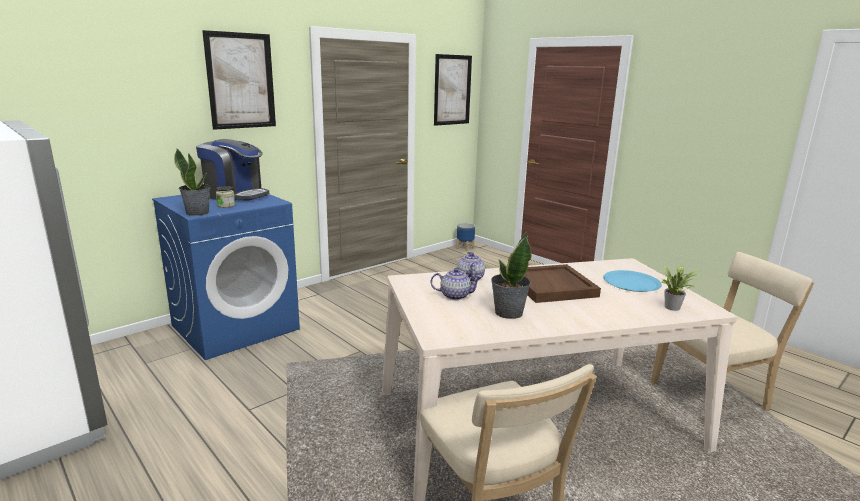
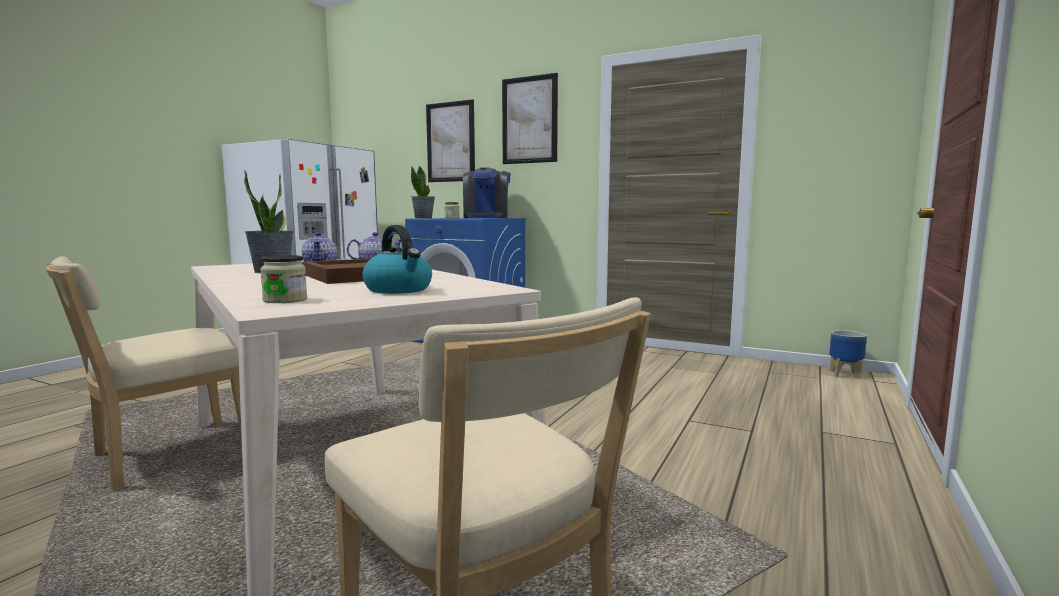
camera: 70 degrees right, 10 degrees down
(452, 90) = (841, 106): picture -> picture (450, 142)
(631, 282) = (399, 290): blue plate -> kettle
(674, 307) = (285, 300): potted plant -> jar

